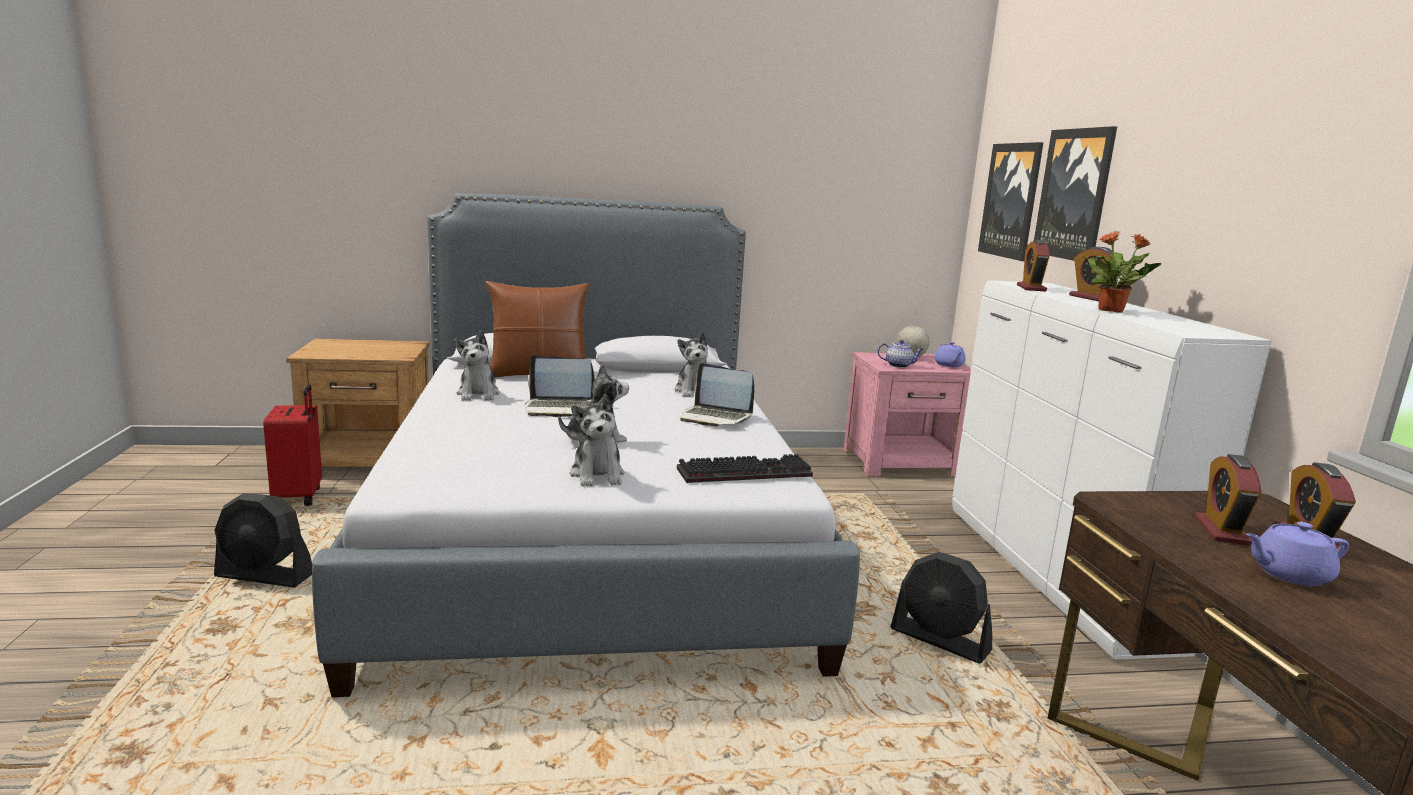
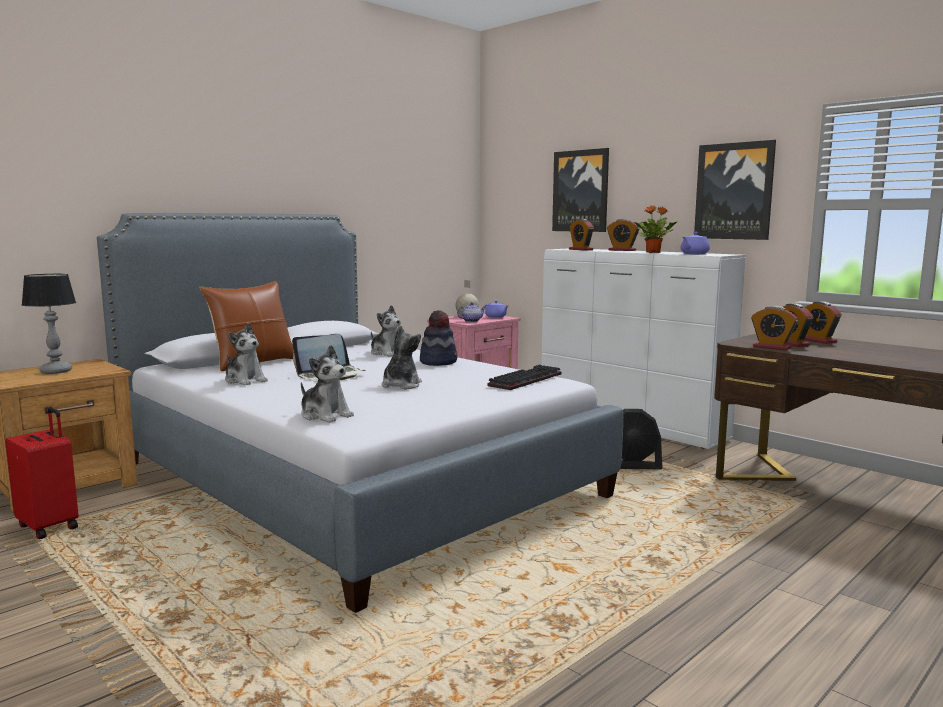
camera: 35 degrees left, 5 degrees down
(265, 576) = (140, 579): black fan -> none
(365, 348) = (55, 371): none -> table lamp
(597, 475) = (453, 398): plush toy -> plush toy (325, 415)
(715, 418) = (438, 362): laptop -> hat
(1011, 200) = (522, 200): picture -> picture (734, 191)
(1155, 528) = (772, 347): none -> alarm clock
(1288, 574) = (839, 350): purple teapot -> purple teapot (694, 254)

